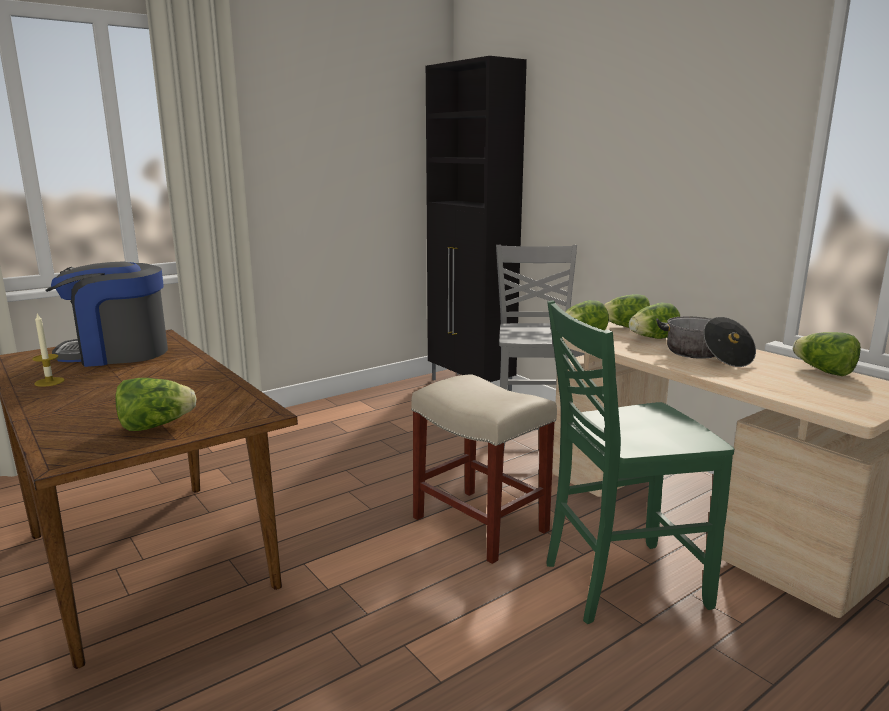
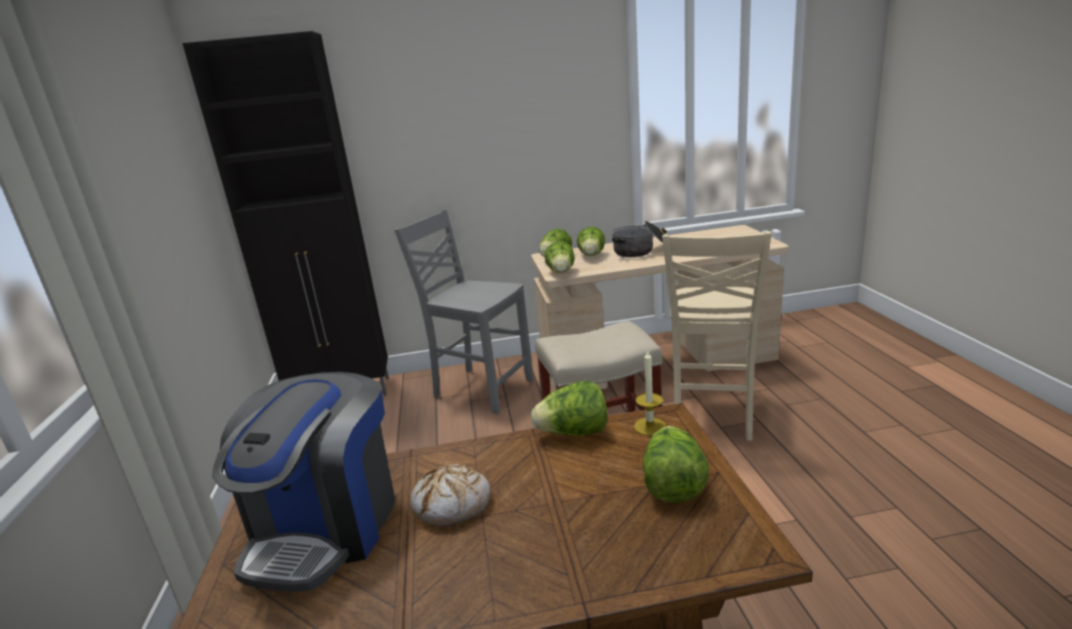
camera: 60 degrees left, 5 degrees up
(49, 382) = (417, 593): candle -> candle (650, 426)
(137, 373) = (452, 504): none -> bread
(620, 583) = (711, 414): green chair -> beige chair
(824, 371) = (696, 234): lettuce -> lettuce (573, 433)

